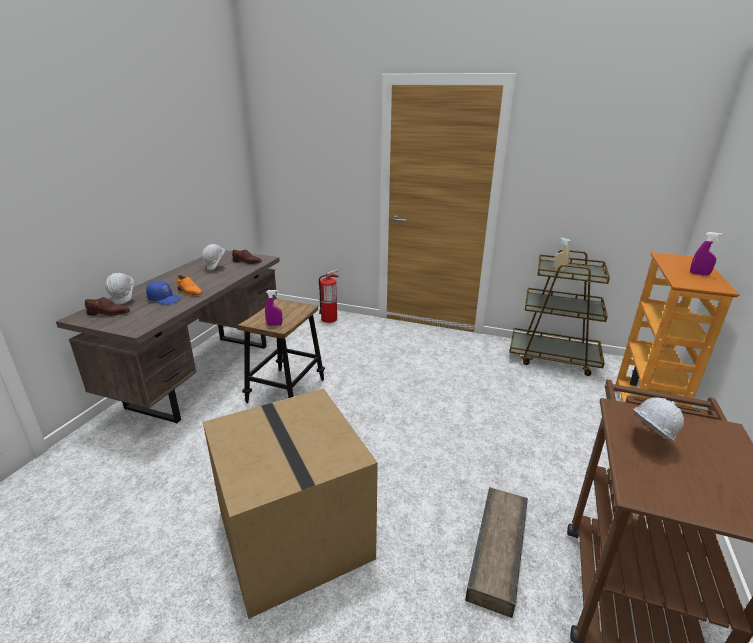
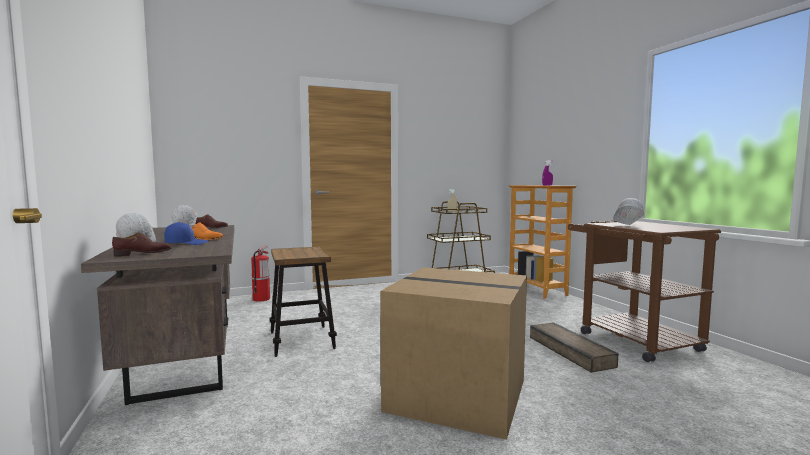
camera: 40 degrees left, 20 degrees down
(274, 325) = (310, 255): purple spray bottle -> none

